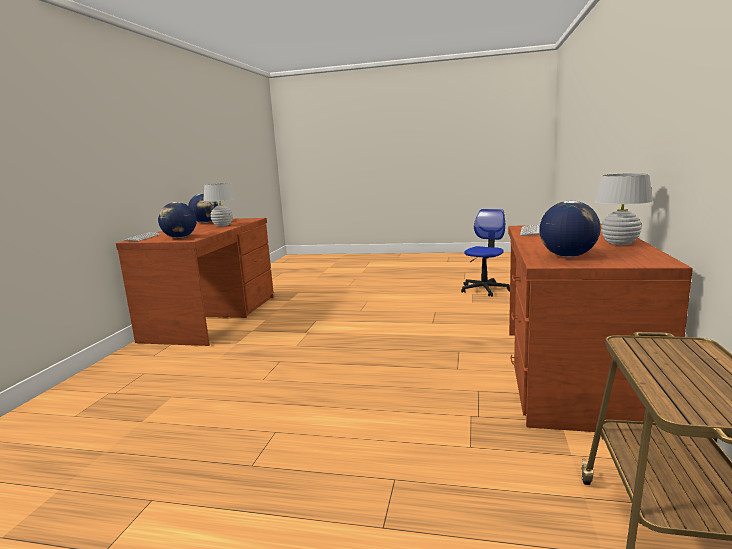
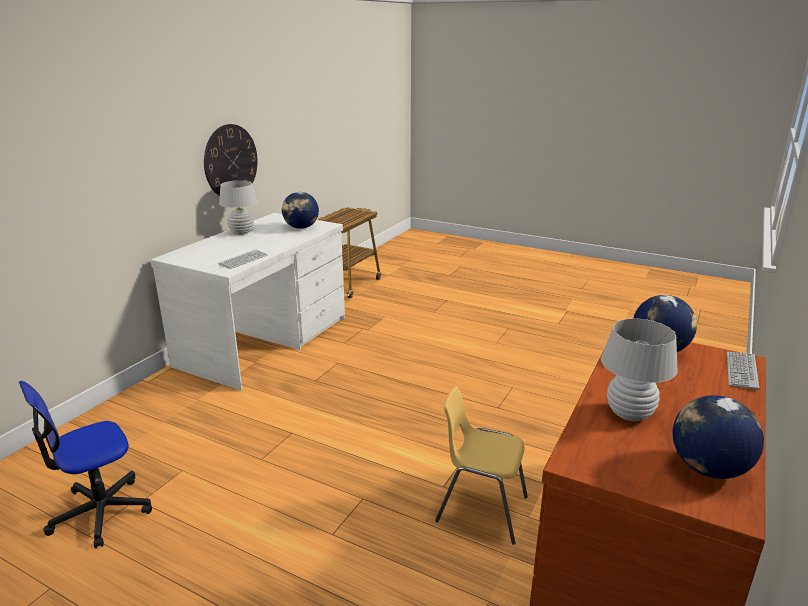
camera: 165 degrees left, 10 degrees up
(293, 317) = (481, 509): none -> yellow chair
(570, 374) = (265, 341): brown desk -> white desk
(676, 151) = (231, 162): none -> wall clock

